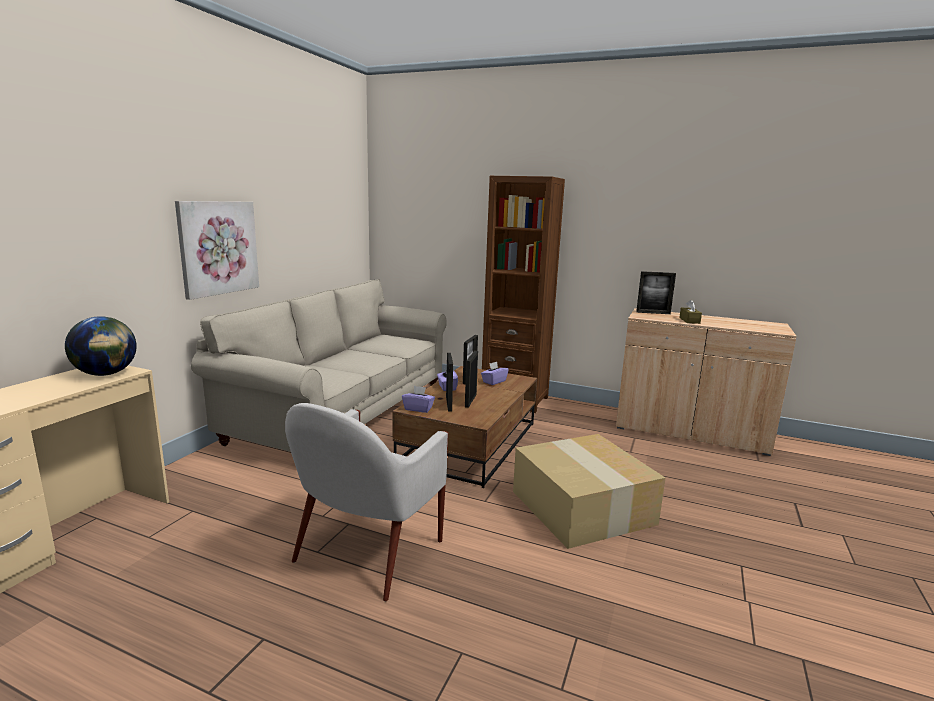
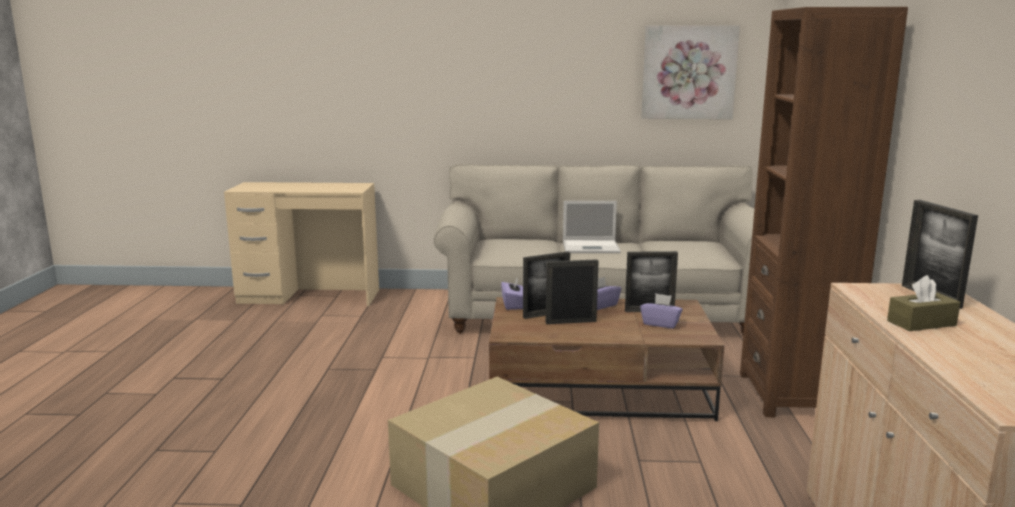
camera: 70 degrees right, 0 degrees up
(106, 374) = (344, 188): globe -> none
(218, 247) = (498, 102): picture -> picture (688, 72)
(346, 359) = (592, 247): none -> laptop
(366, 553) = (334, 386): white armchair -> none

